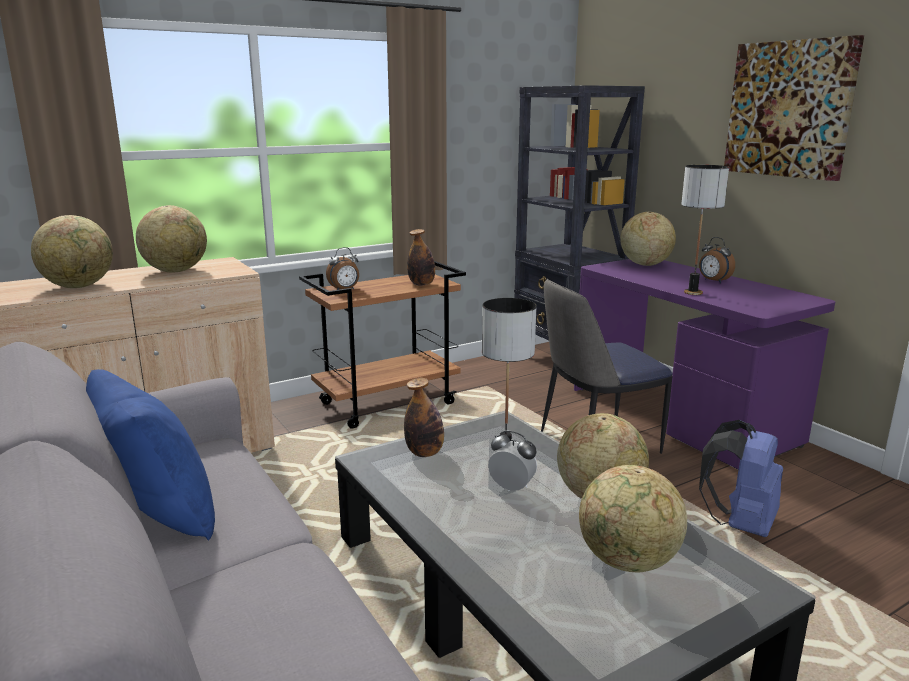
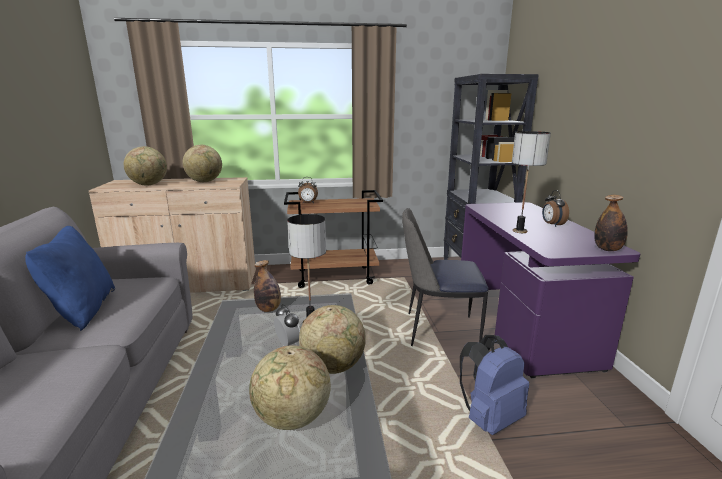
camera: 25 degrees right, 0 degrees up
(421, 284) = (356, 204): bottle -> bottle (607, 249)
(645, 264) = (516, 207): globe -> none
(789, 109) = (626, 87): picture -> none

